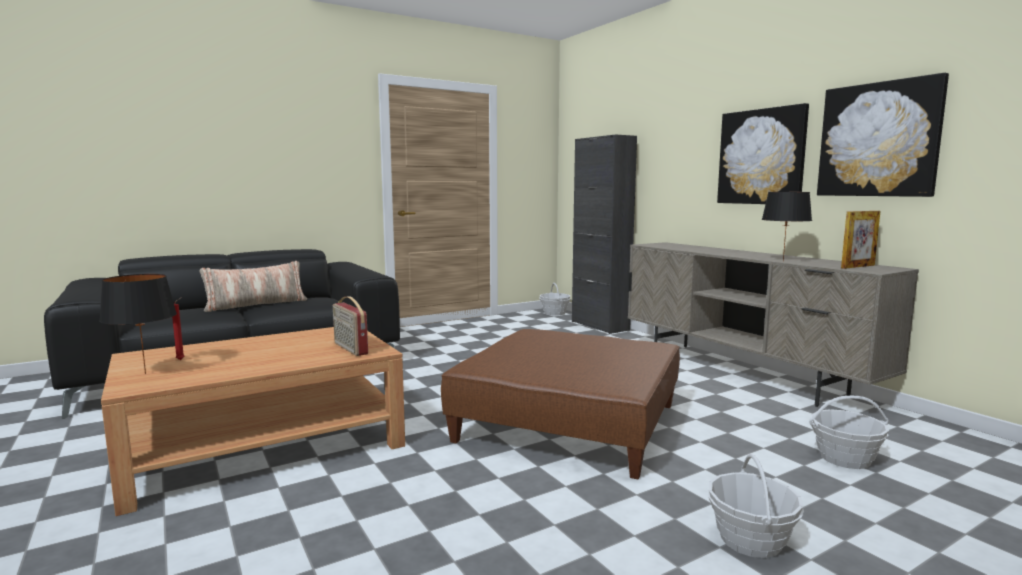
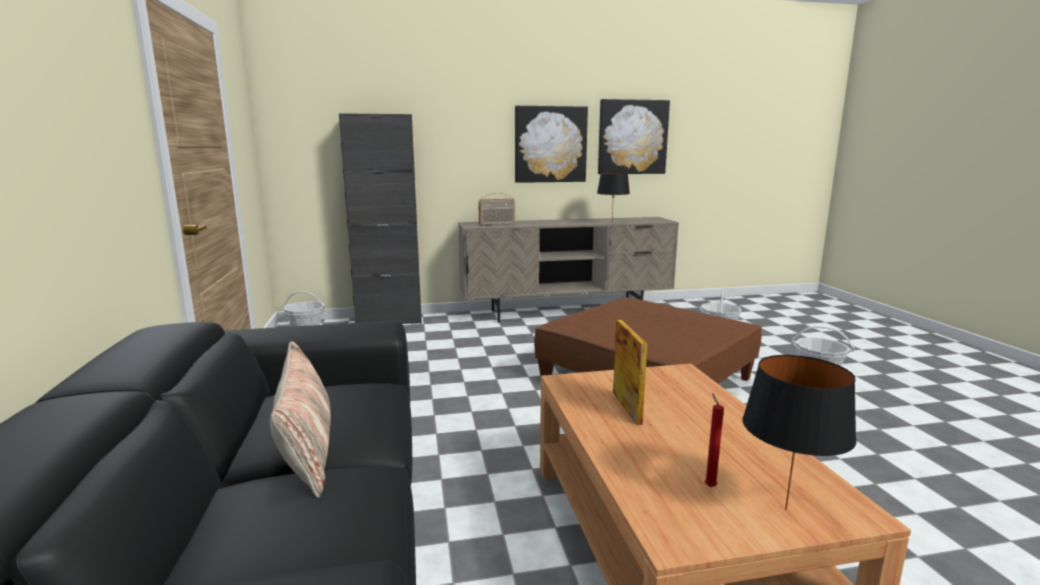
camera: 70 degrees left, 5 degrees up
(350, 349) = (669, 383): radio -> radio (497, 224)
(858, 266) = (646, 219): picture frame -> picture frame (626, 407)

